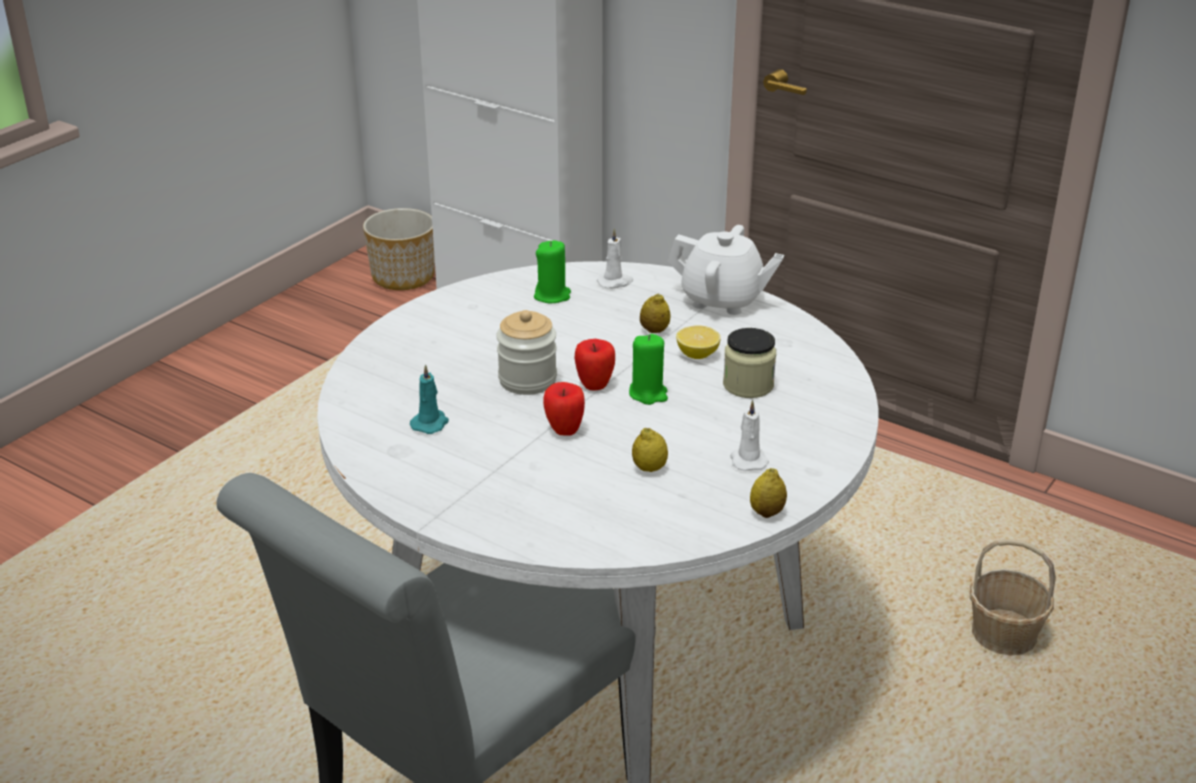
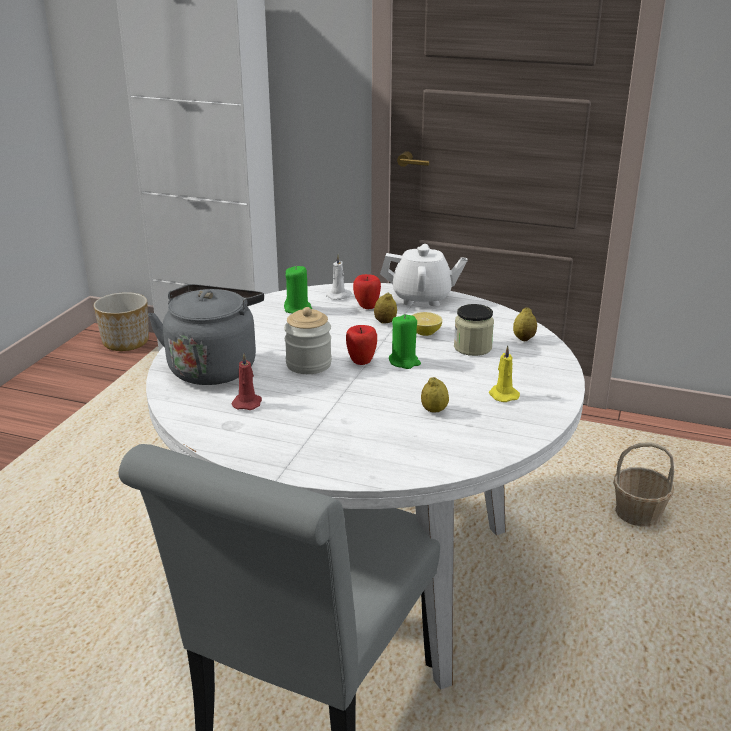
camera: 15 degrees left, 5 degrees down
(412, 368) = (214, 367): none -> grey kettle
(430, 423) = (247, 403): turquoise candle -> red candle
(564, 431) = (355, 394): apple -> apple (367, 307)
(748, 460) = (502, 395): white candle -> yellow candle
(767, 512) = (538, 427): lemon -> lemon (524, 339)

